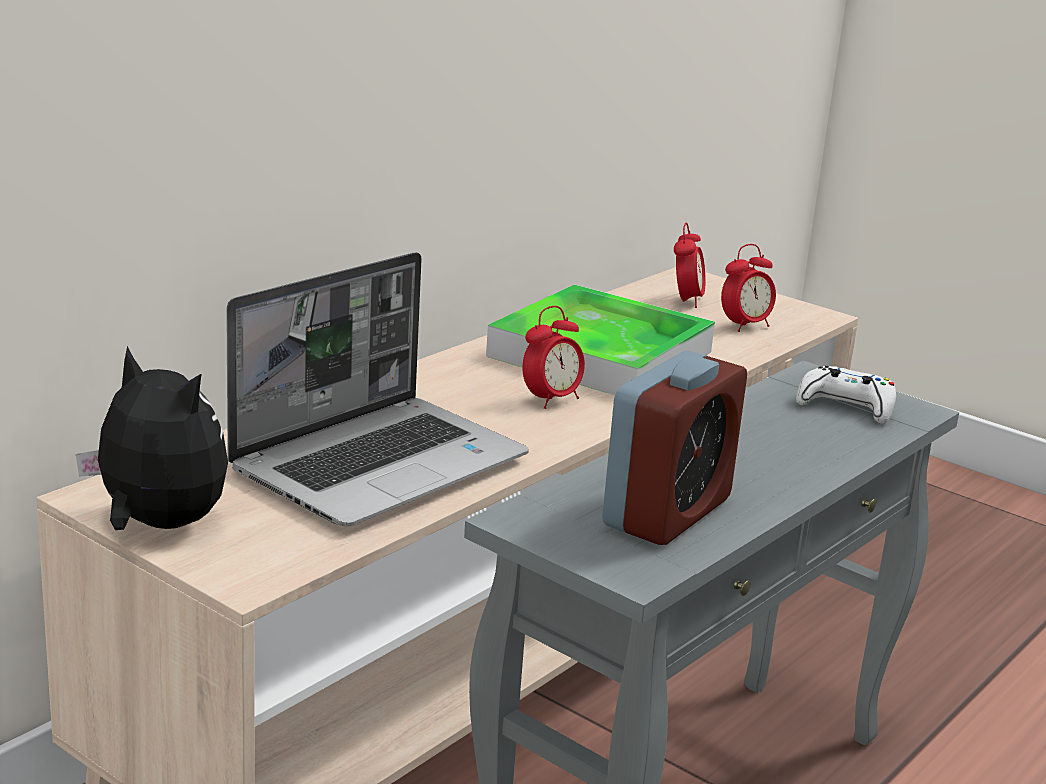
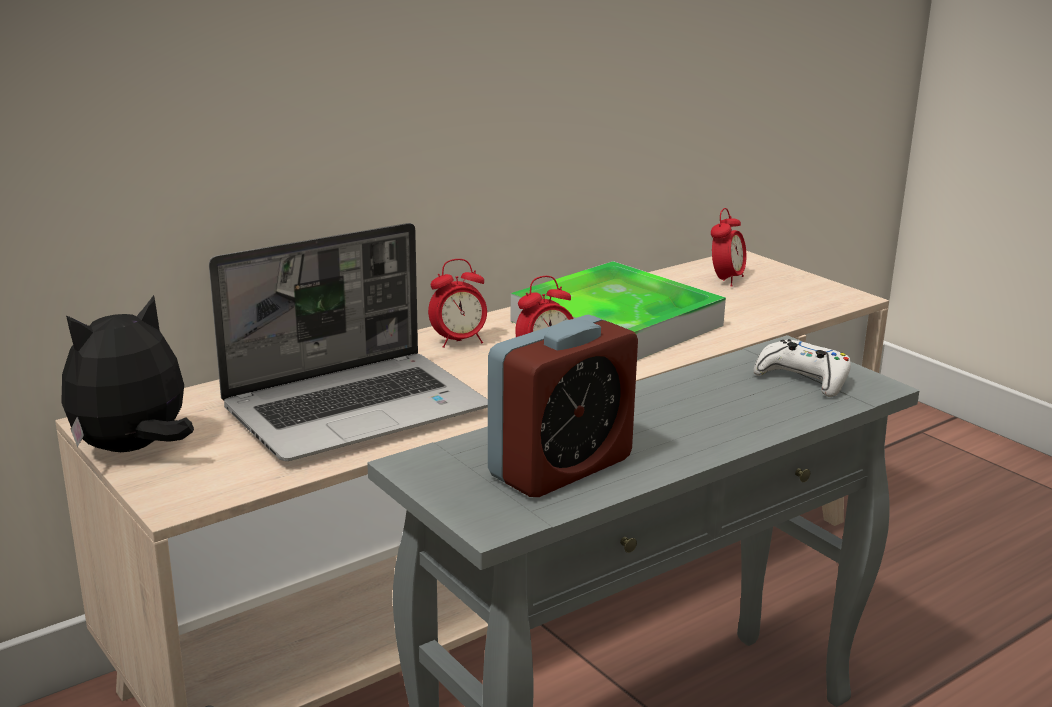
camera: 15 degrees right, 0 degrees up
(157, 525) = (134, 449): plush toy -> plush toy turned 90 degrees counterclockwise
(745, 326) = (770, 304): alarm clock -> alarm clock (459, 342)

